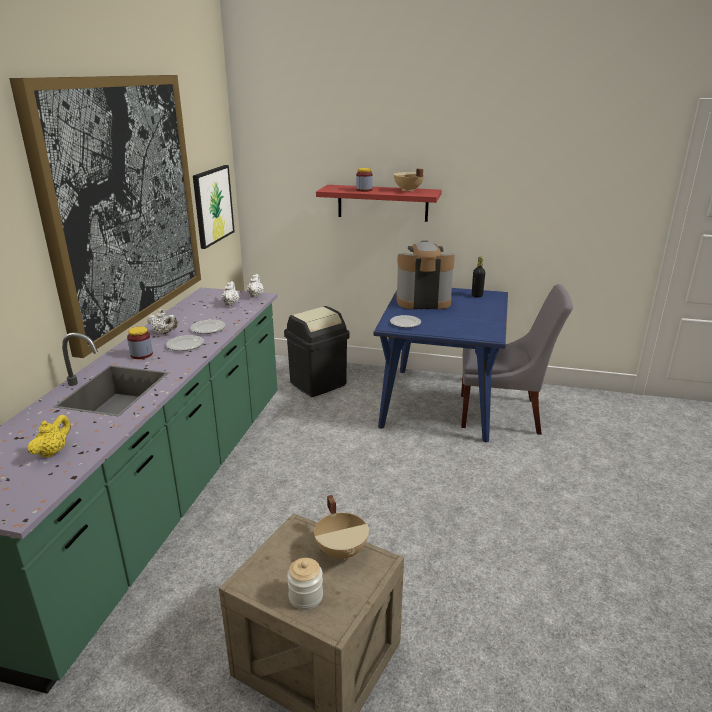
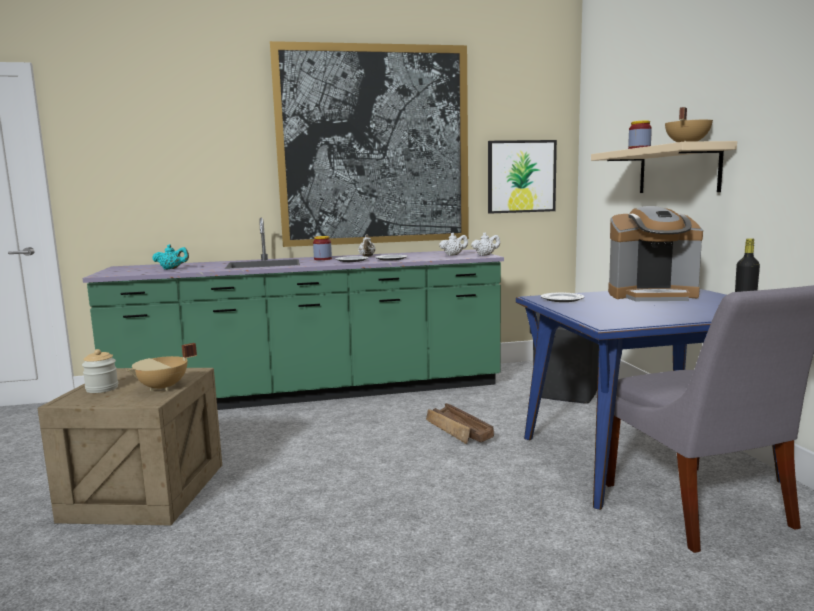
camera: 65 degrees right, 15 degrees down
(53, 452) = (172, 269): yellow teapot -> turquoise teapot
(343, 449) = (459, 431): none -> crate
(382, 203) = (678, 170): red shelf -> beige shelf
(423, 301) = (652, 295): coffee machine -> coffee machine turned 120 degrees clockwise

